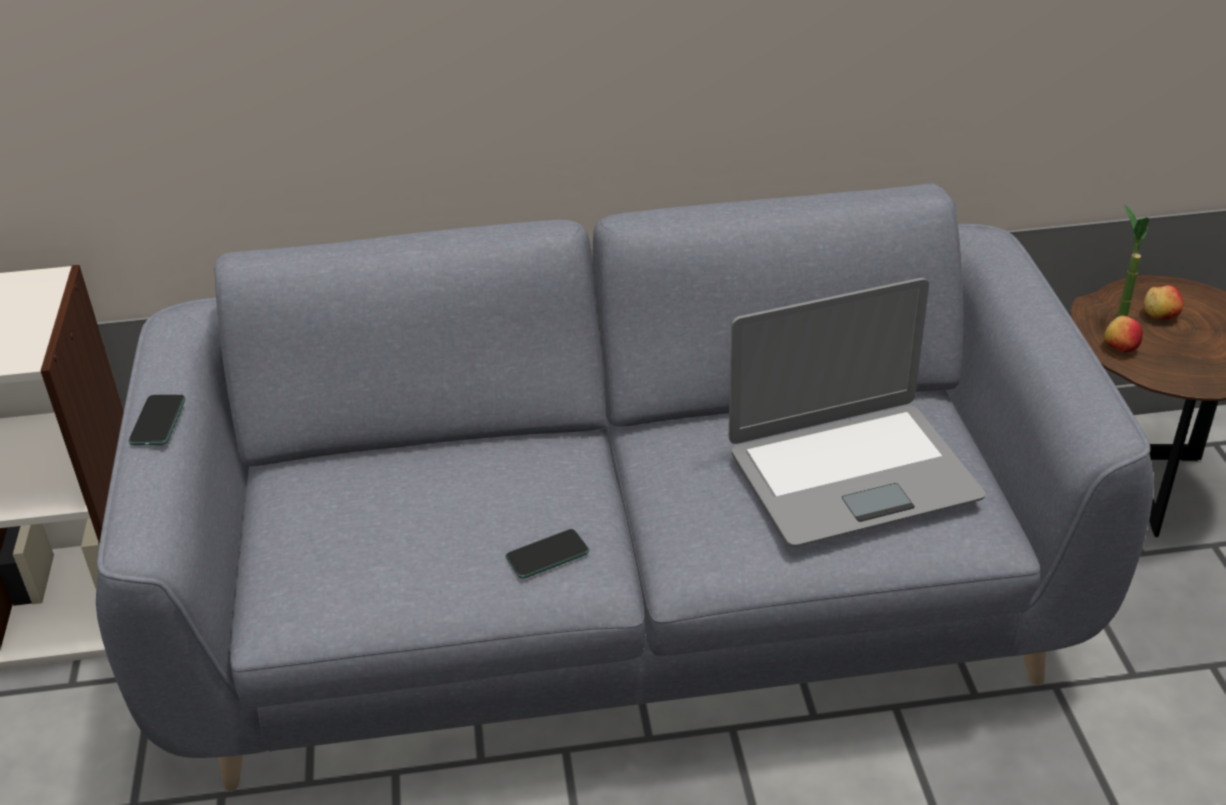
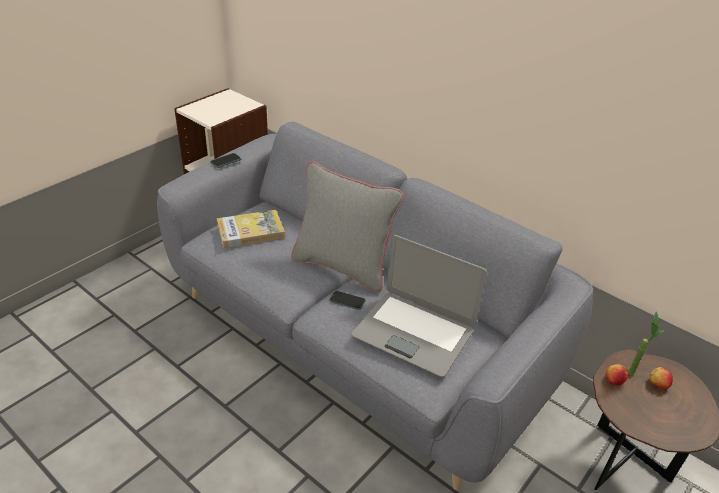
camera: 45 degrees right, 0 degrees up
(345, 529) = (250, 231): none -> book
(547, 555) = (286, 280): phone -> phone (347, 301)
(592, 467) = (342, 267): none -> grey pillow

